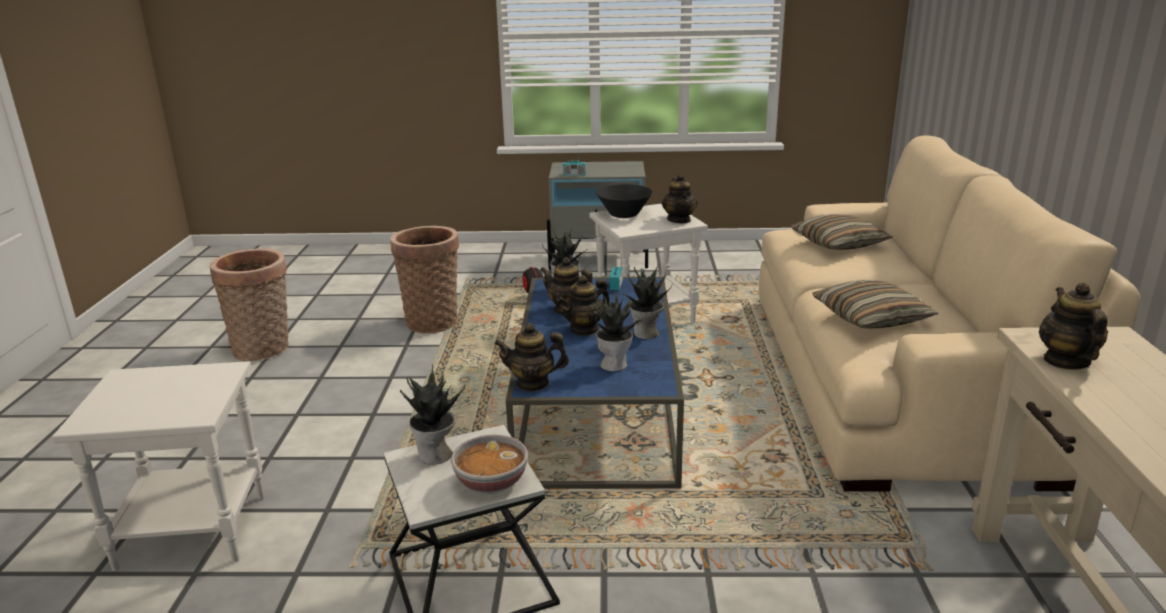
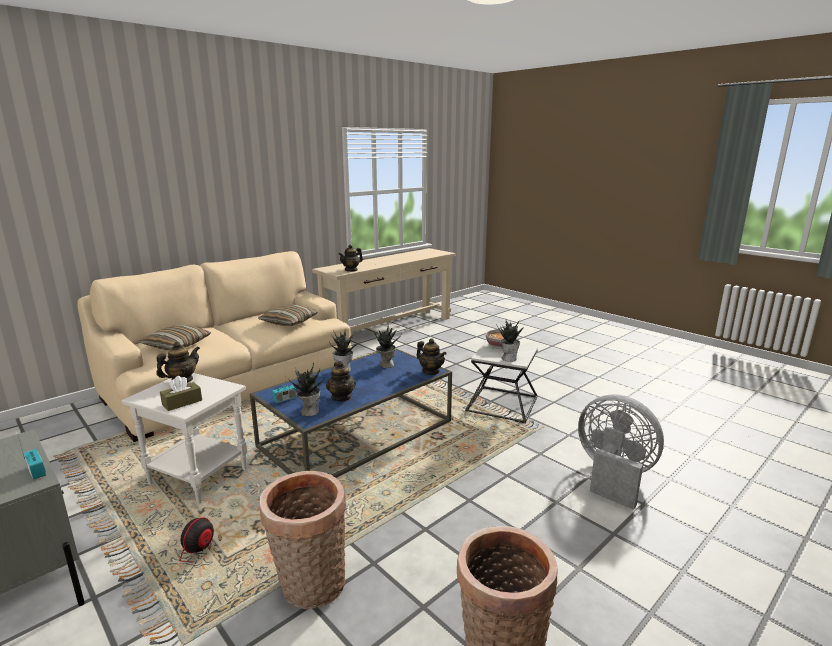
camera: 135 degrees left, 5 degrees down
(195, 530) = (613, 476): white side table -> grey fan
(584, 329) = (361, 383): teapot -> none
(624, 214) = (182, 402): black bowl -> brown tissue box

